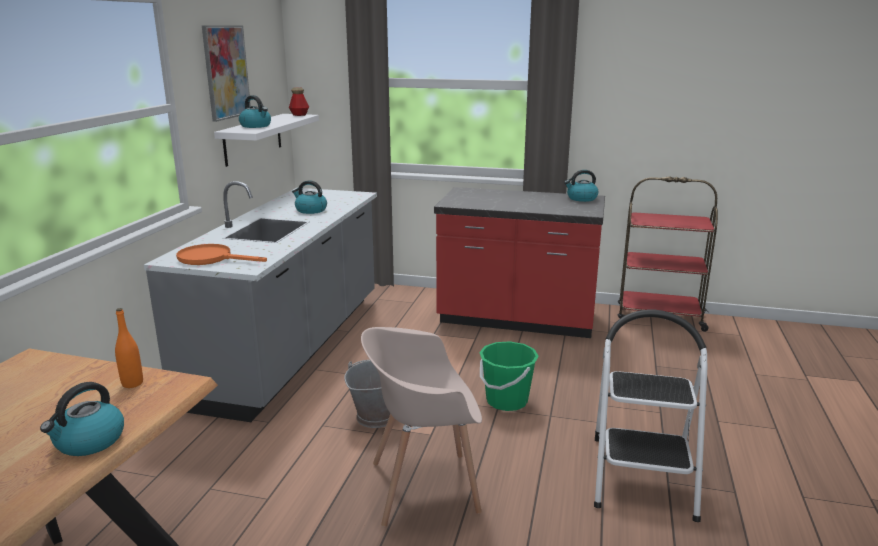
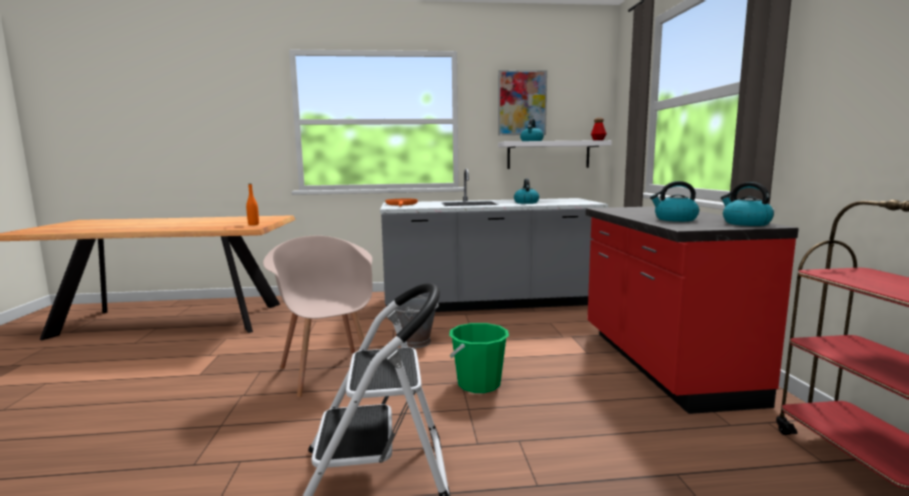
camera: 70 degrees right, 10 degrees down
(89, 442) = (197, 228): kettle -> kettle (675, 219)

